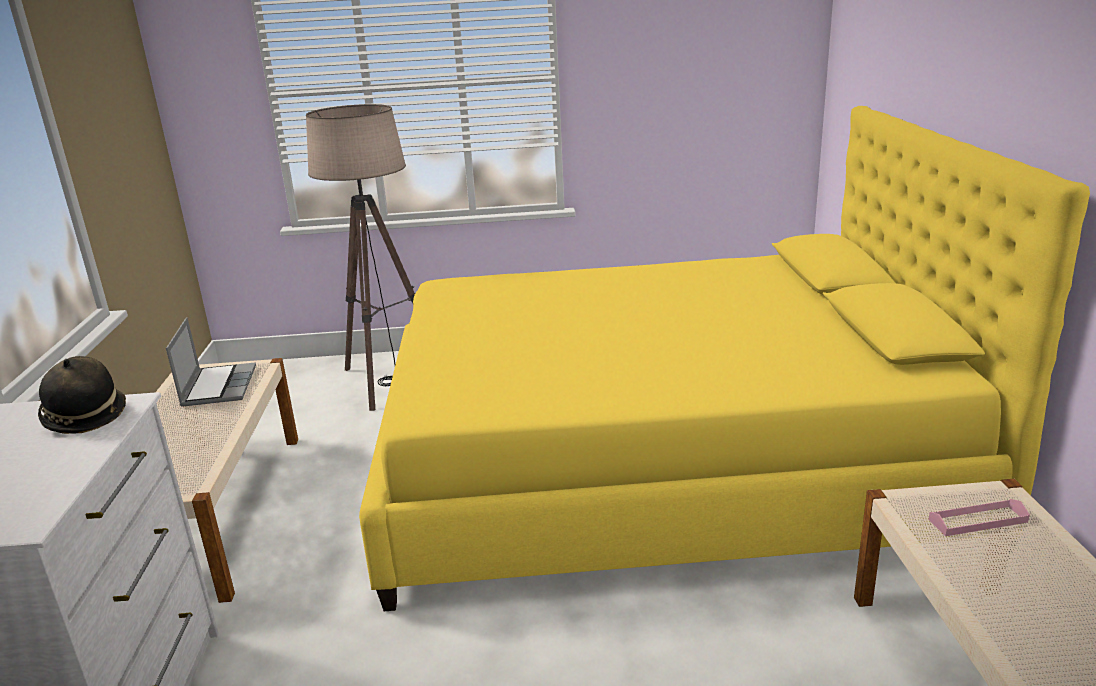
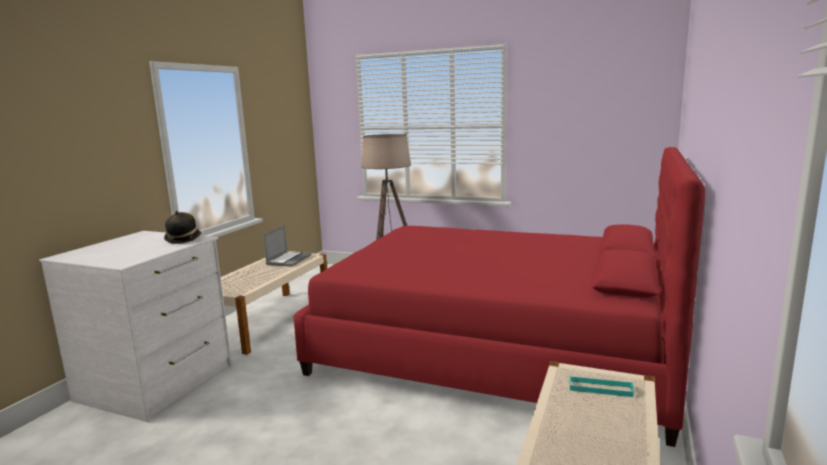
camera: 25 degrees right, 10 degrees down
(661, 467) = (496, 349): yellow bed -> red bed
(977, 521) = (600, 388): pink tray -> turquoise tray

